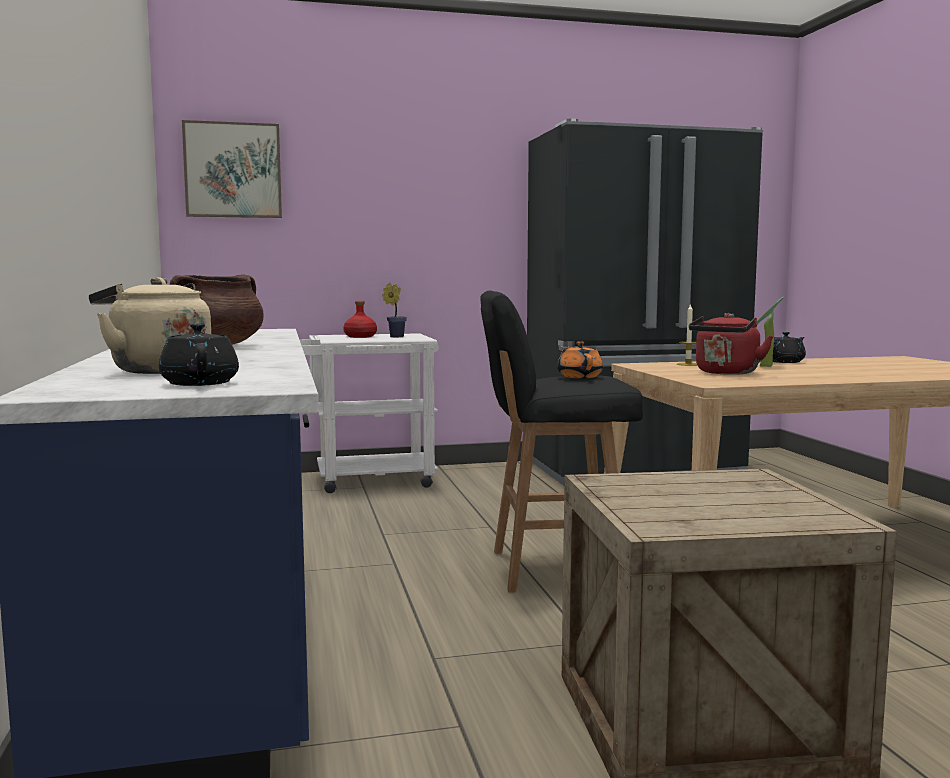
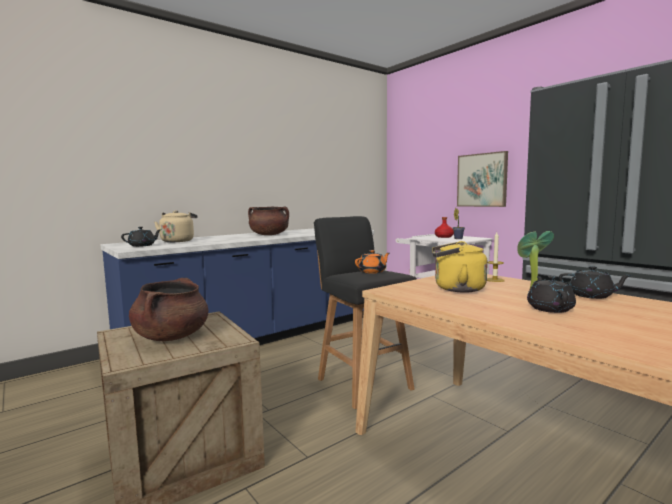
camera: 65 degrees right, 0 degrees up
(233, 170) = (411, 151): picture -> picture (482, 180)
(714, 499) = (172, 337): none -> brown cooking pot
(725, 373) = (456, 289): red kettle -> yellow kettle
(829, 370) = (550, 308): none -> black teapot

